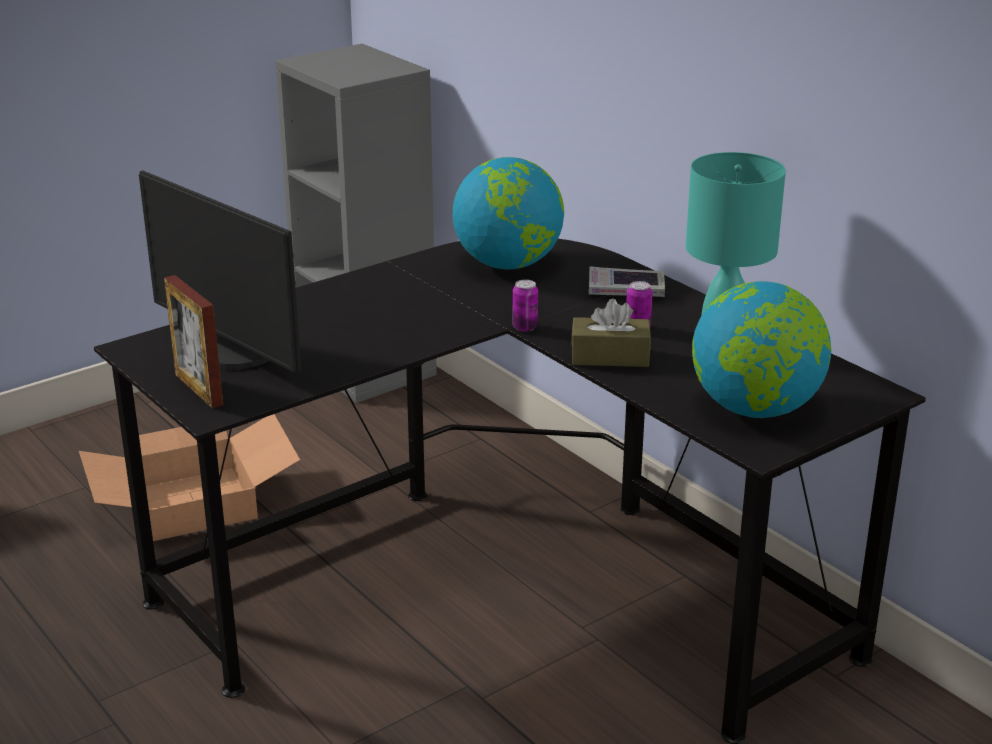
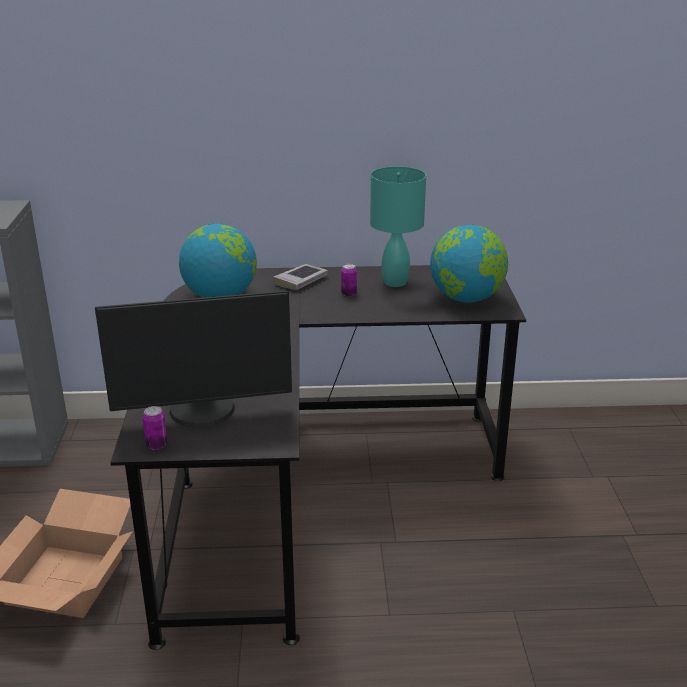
camera: 55 degrees left, 0 degrees up
(198, 389) = (238, 438): picture frame -> none
(525, 327) = (304, 318): can -> can (156, 445)
(610, 357) = (369, 310): brown tissue box -> none

